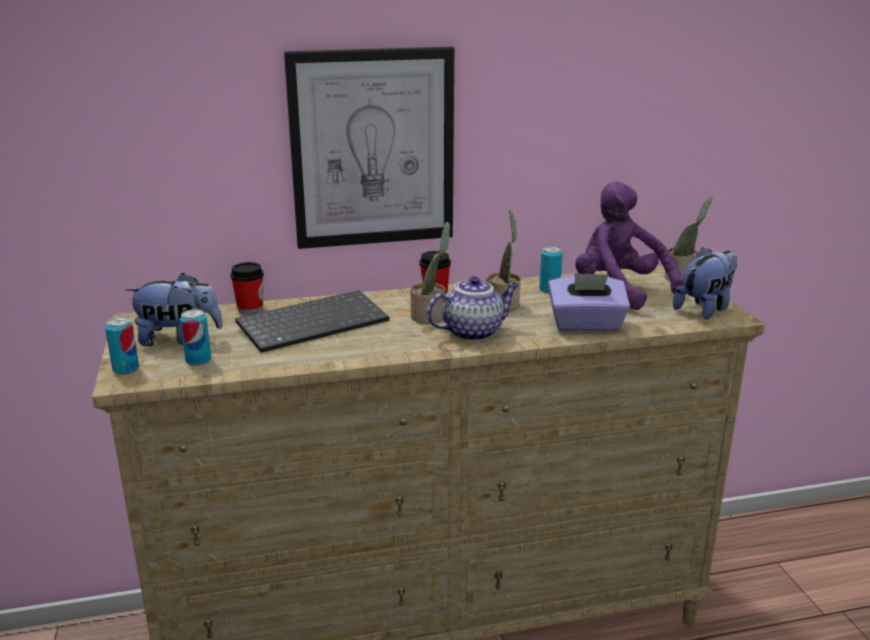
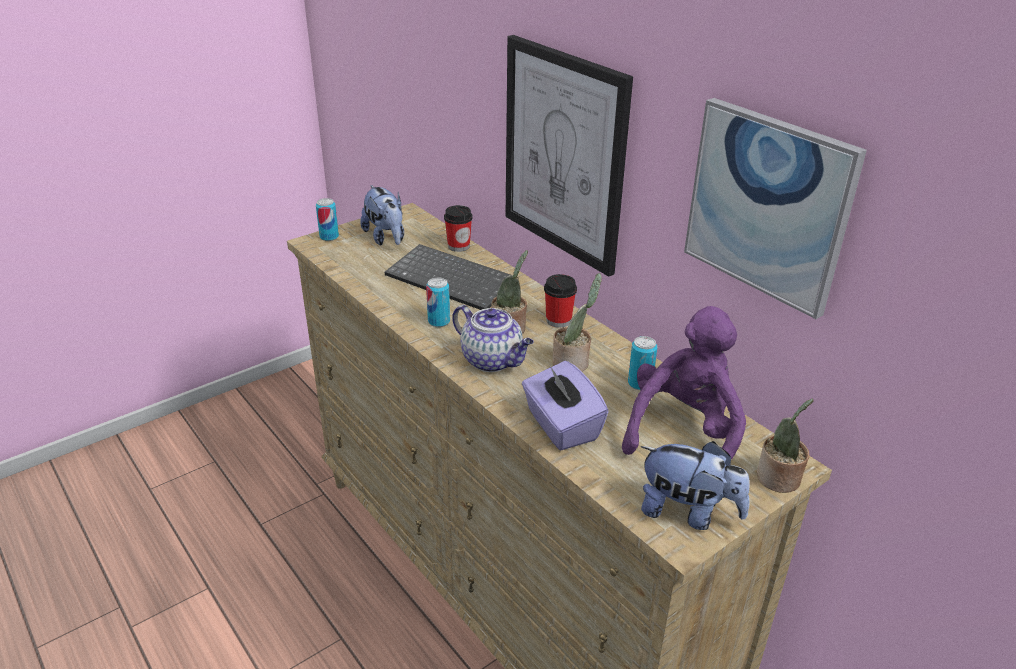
camera: 65 degrees right, 10 degrees up
(198, 360) = (357, 256): can -> can (439, 321)
(594, 103) = (768, 205): none -> picture

